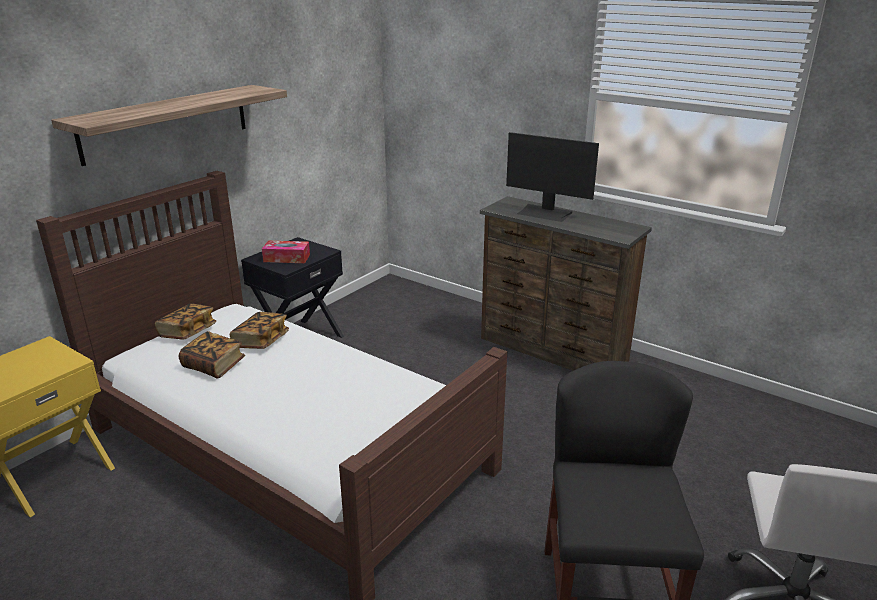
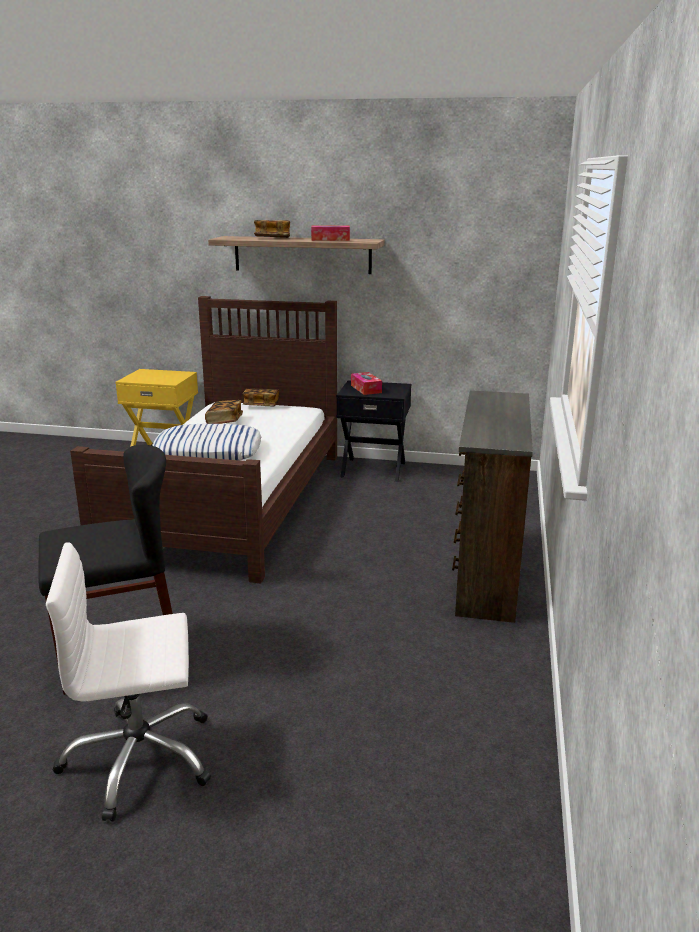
camera: 65 degrees right, 5 degrees down
(217, 95) = (330, 239): none -> tissue box
(261, 341) = (267, 424): book -> book (272, 238)
(314, 395) = (208, 452): none -> pillow
(545, 213) = (500, 410): monitor -> none

